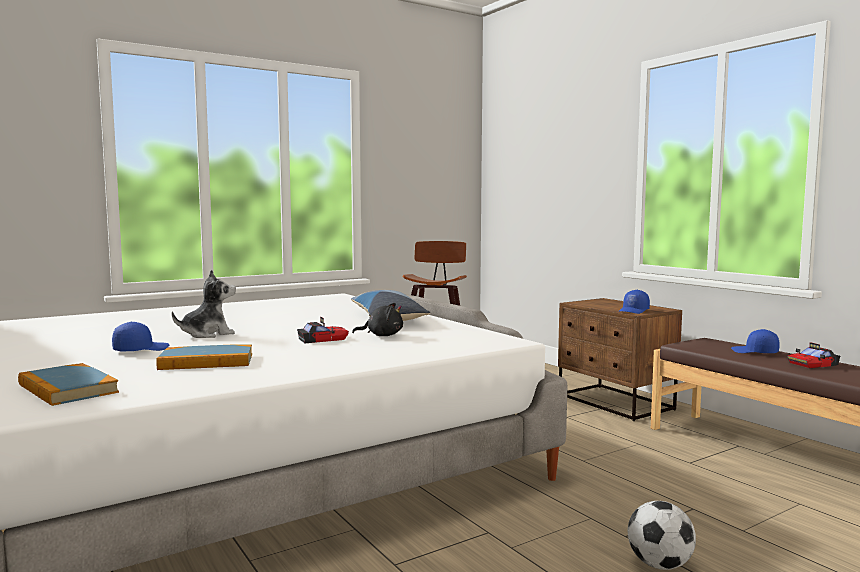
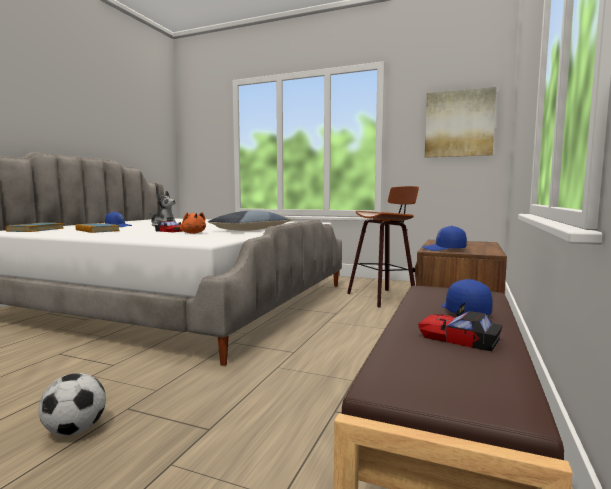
camera: 55 degrees right, 0 degrees up
(382, 335) = (193, 233): black plush toy -> orange plush toy
(439, 163) = (459, 123): none -> picture

